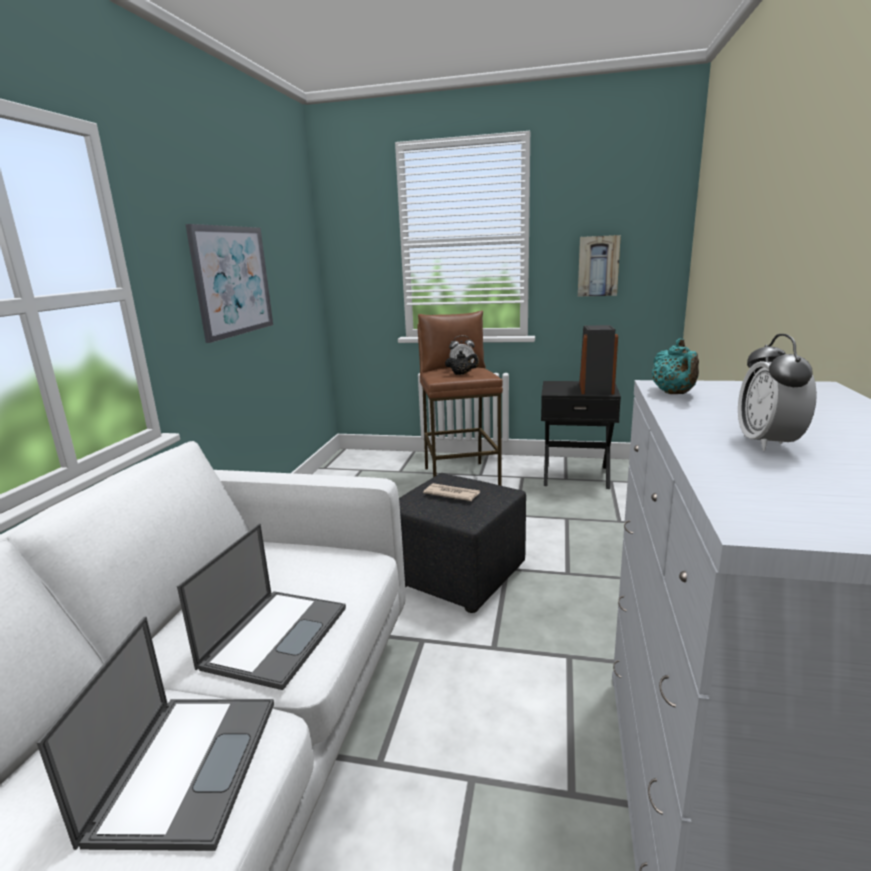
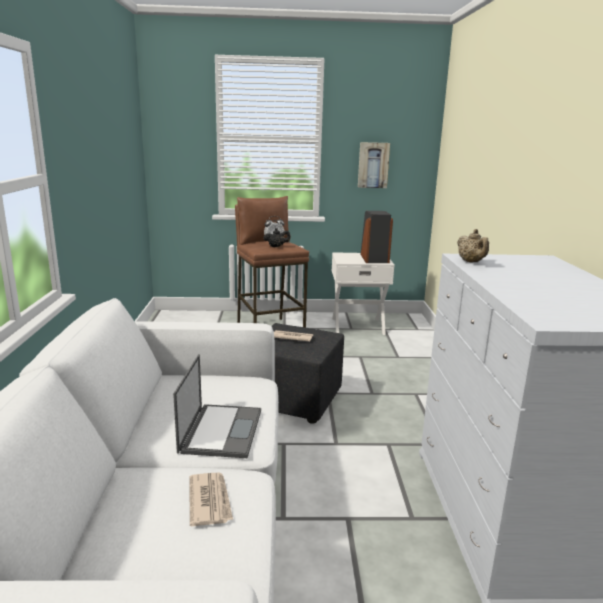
camera: 15 degrees left, 0 degrees up
(186, 765) = (210, 501): laptop -> newspaper
(232, 281) = (97, 166): picture -> none
(575, 475) = (357, 325): black nightstand -> white nightstand
(674, 394) = (471, 262): turquoise teapot -> beige teapot
(767, 443) = (534, 288): alarm clock -> none

